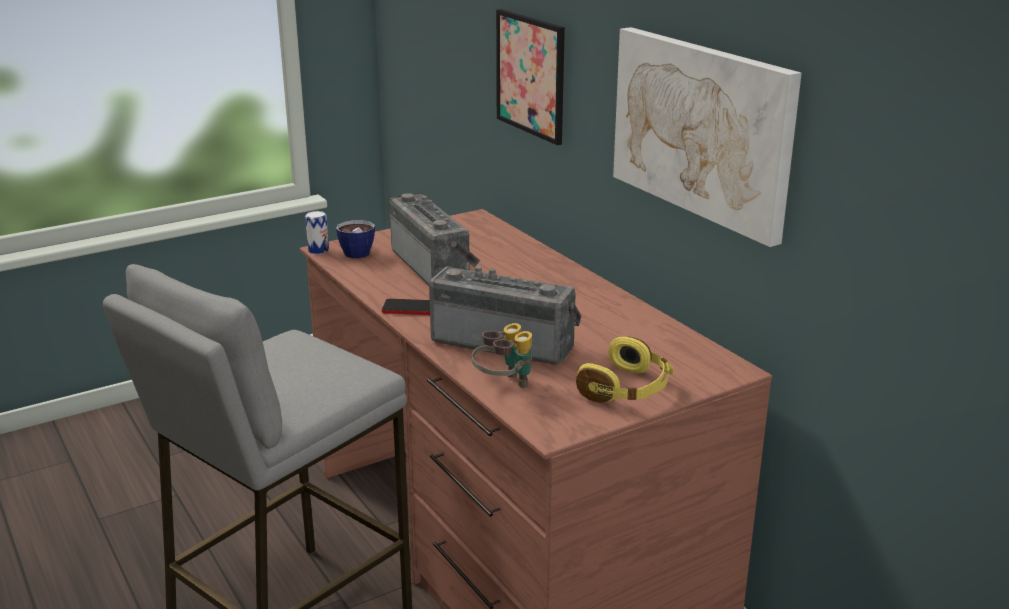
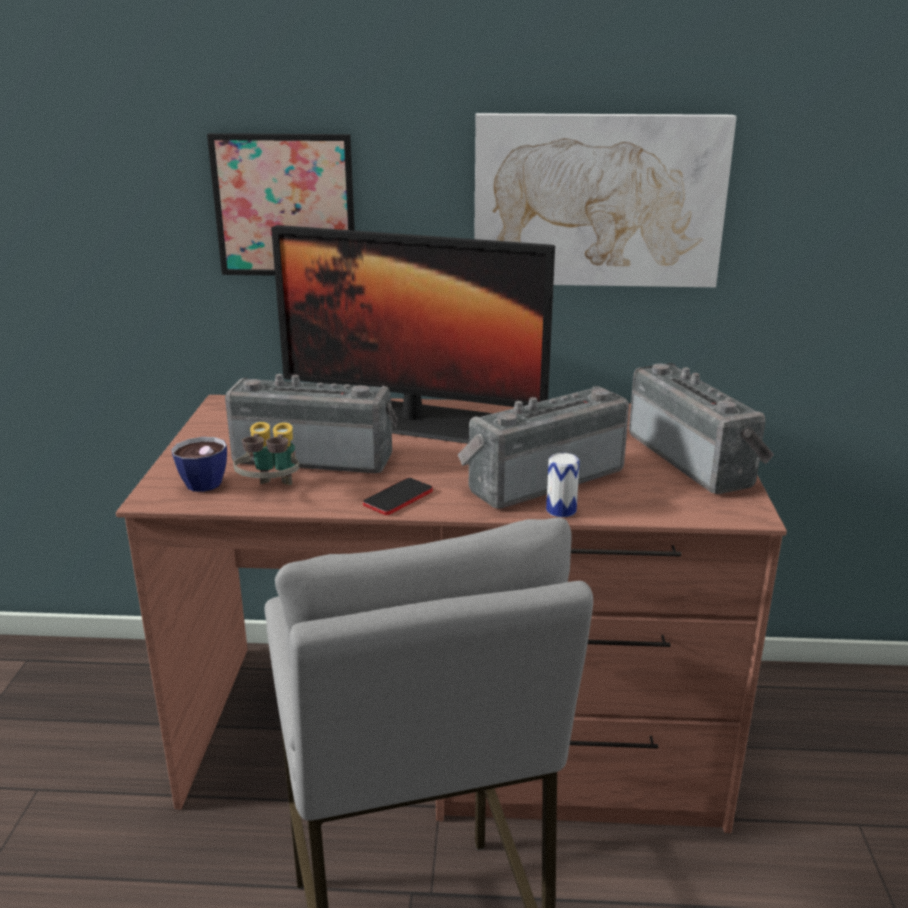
camera: 55 degrees left, 0 degrees up
(318, 250) = (150, 502): can -> can (561, 510)
(504, 386) = (634, 506): binoculars -> binoculars (272, 491)
(536, 274) = (411, 420): none -> monitor
(627, 389) = (695, 459): yellow headphones -> radio

